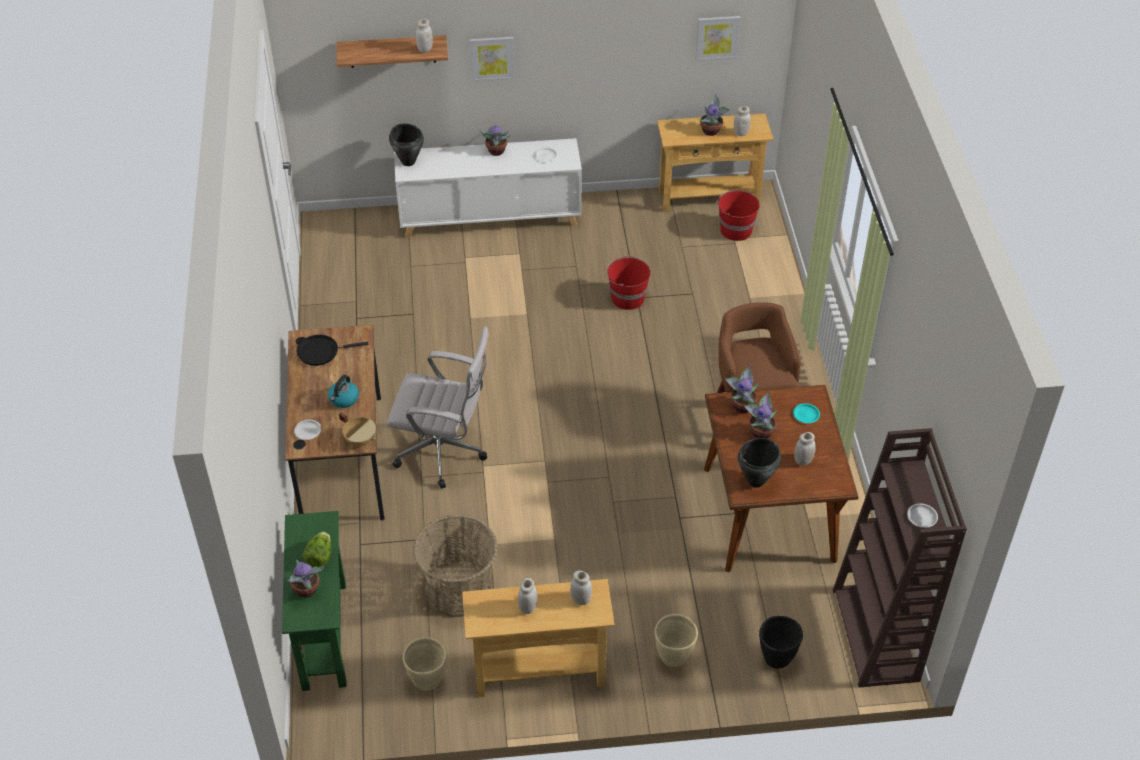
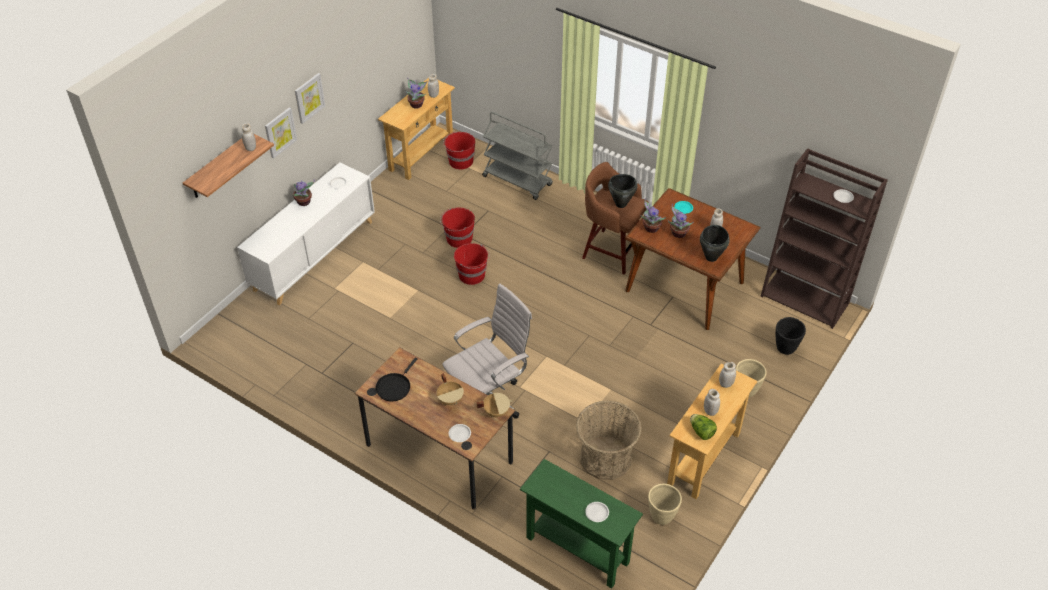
camera: 50 degrees left, 0 degrees up
(306, 591) = (597, 513): potted plant -> white plate
(320, 557) = (574, 490): lettuce -> lettuce (701, 432)
(343, 399) = (451, 400): kettle -> beige cooking pot
(408, 161) = (258, 246): black cooking pot -> black cooking pot (620, 204)
(590, 339) = (472, 275): none -> red bucket
(717, 37) = (397, 36): picture -> picture (309, 98)
(762, 288) = (518, 181): none -> grey cart

